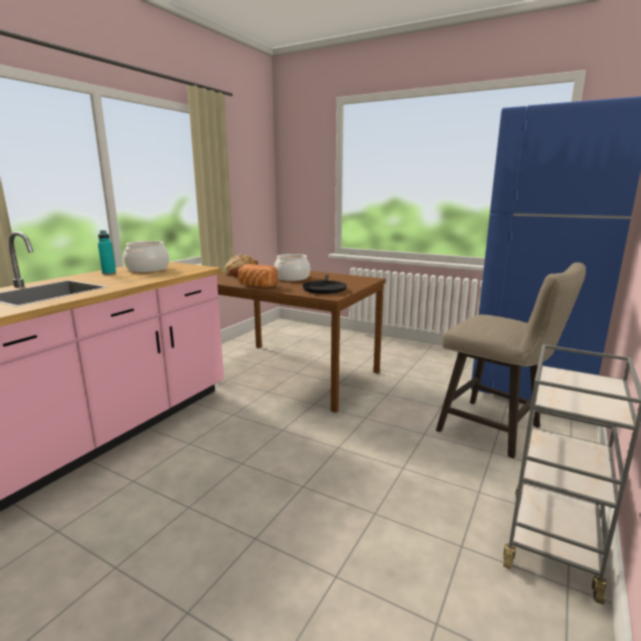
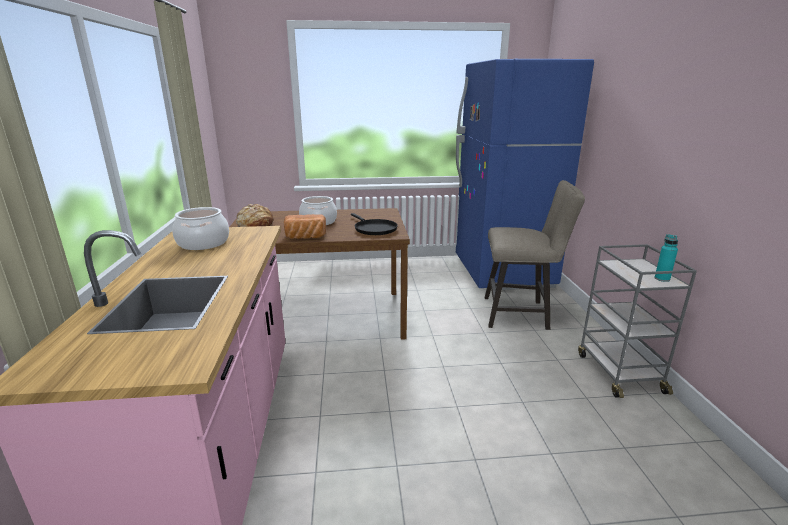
camera: 35 degrees left, 5 degrees up
(109, 273) = (170, 258): turquoise bottle -> turquoise bottle (662, 279)

